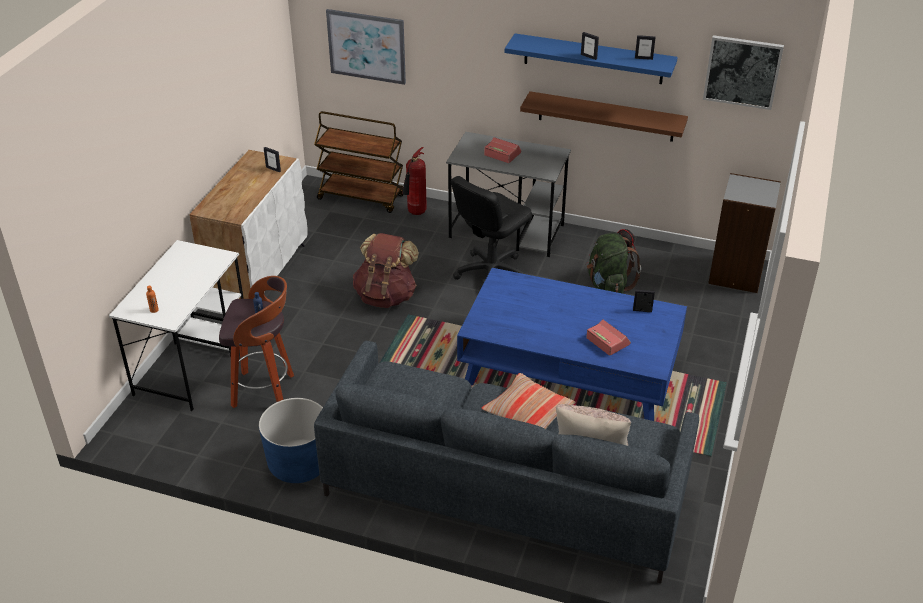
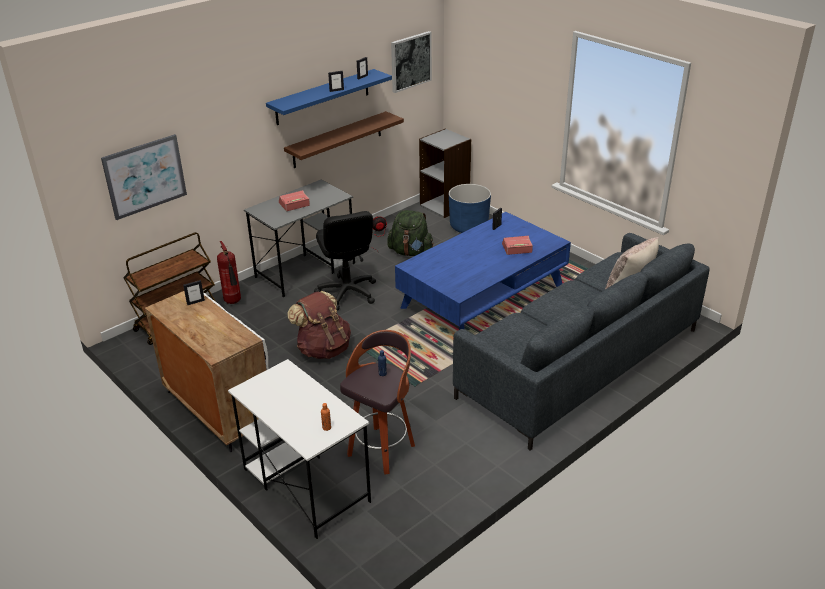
camera: 60 degrees left, 5 degrees down
(299, 464) = (485, 454): blue planter -> blue planter (468, 226)
(528, 412) = (572, 296): pillow -> none

